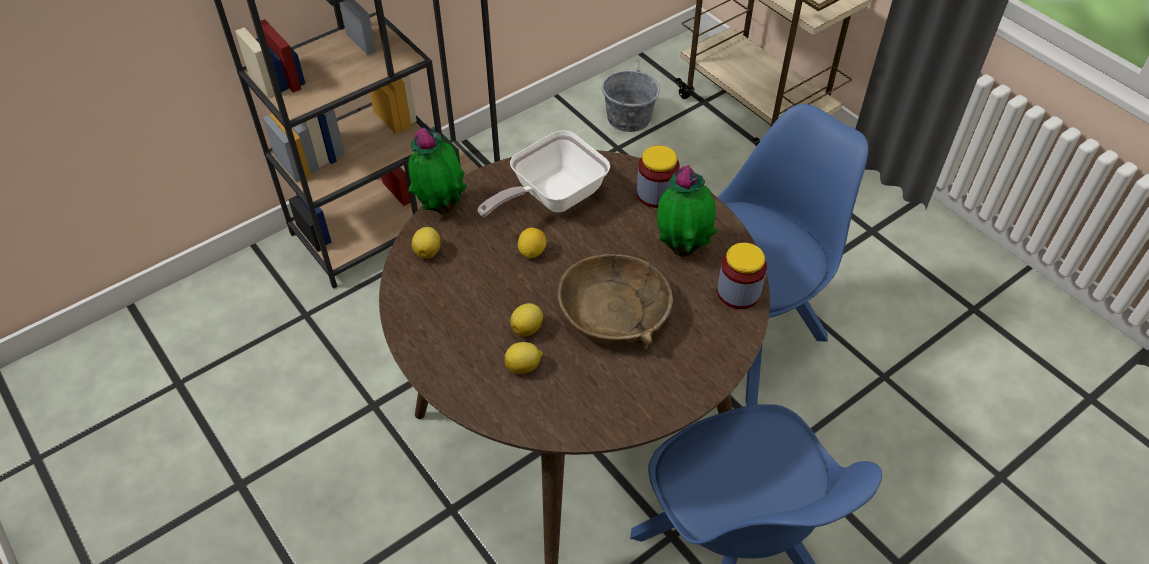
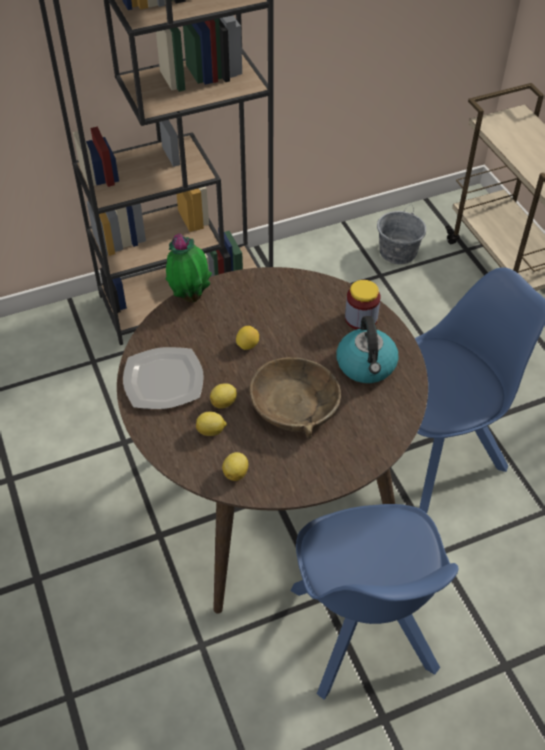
camera: 15 degrees right, 0 degrees up
(428, 251) = (169, 329): lemon -> lemon (236, 473)
(443, 316) = (164, 381): none -> plate
(551, 198) = (277, 305): frying pan -> none
(682, 248) = (366, 365): potted plant -> kettle
(738, 292) = (398, 410): jar -> none

